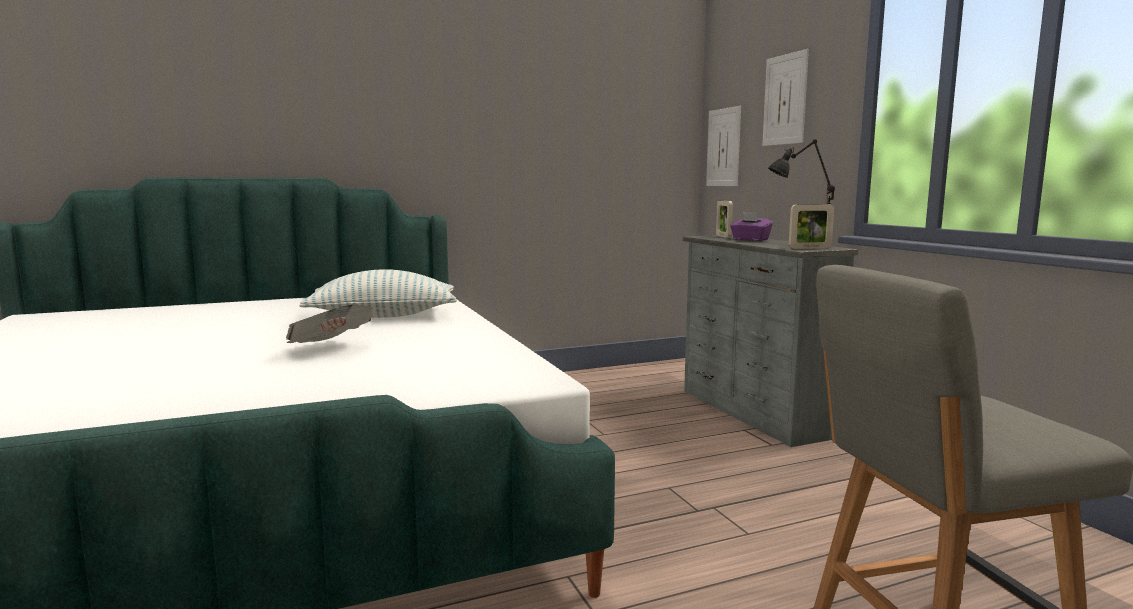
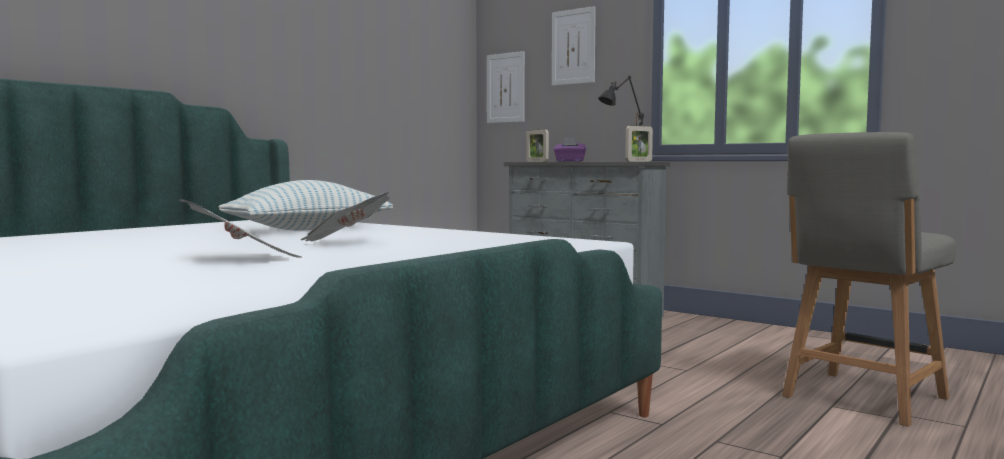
camera: 30 degrees left, 5 degrees down
(174, 370) = (243, 260): none -> newspaper

